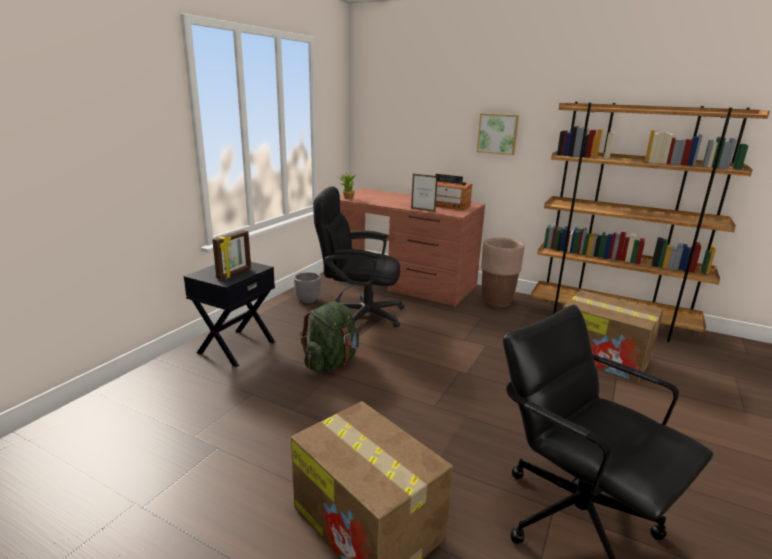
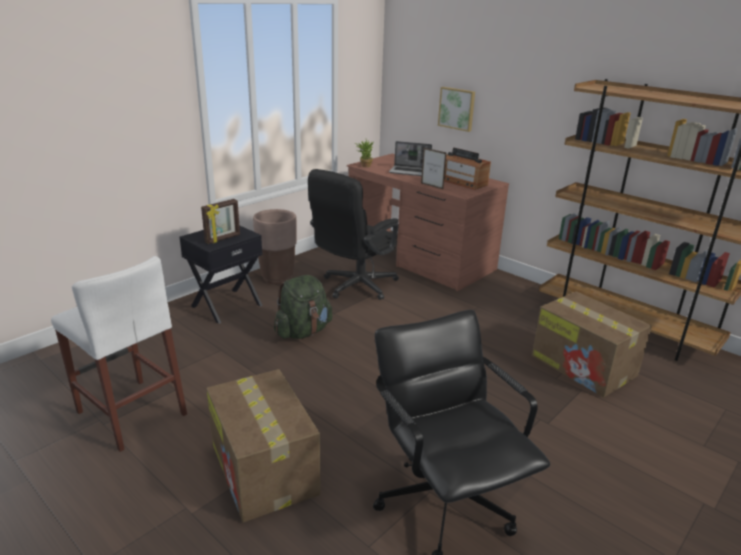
camera: 15 degrees right, 5 degrees up
(174, 486) = (131, 413): none -> white stool
(308, 300) = (312, 267): grey planter -> none
(359, 314) = (354, 287): black office chair -> black office chair turned 75 degrees counterclockwise
(393, 200) = (410, 172): none -> laptop
(496, 303) = (506, 292): brown planter -> brown planter (277, 278)
(497, 134) = (525, 107): picture -> picture (457, 108)

